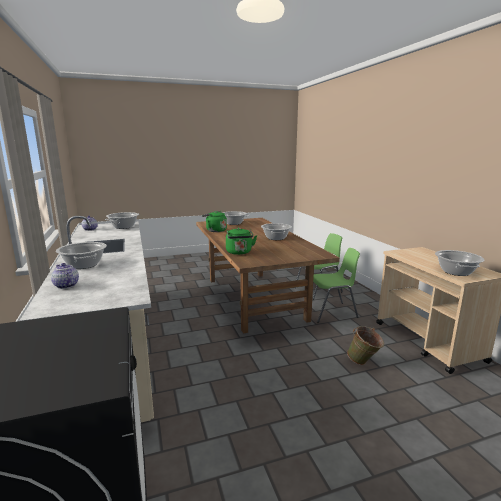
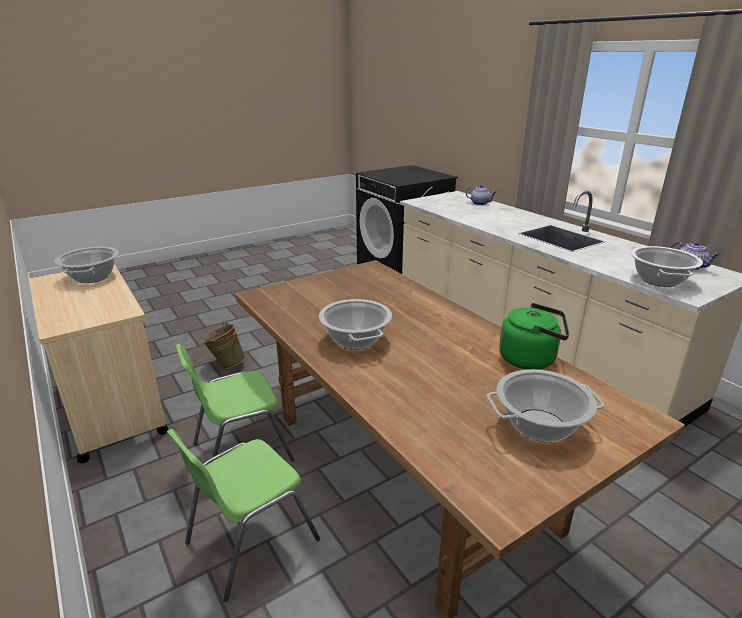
camera: 165 degrees right, 10 degrees up
(84, 265) = (512, 216): cooking pot -> none
(239, 252) = (398, 285): green kettle -> none

